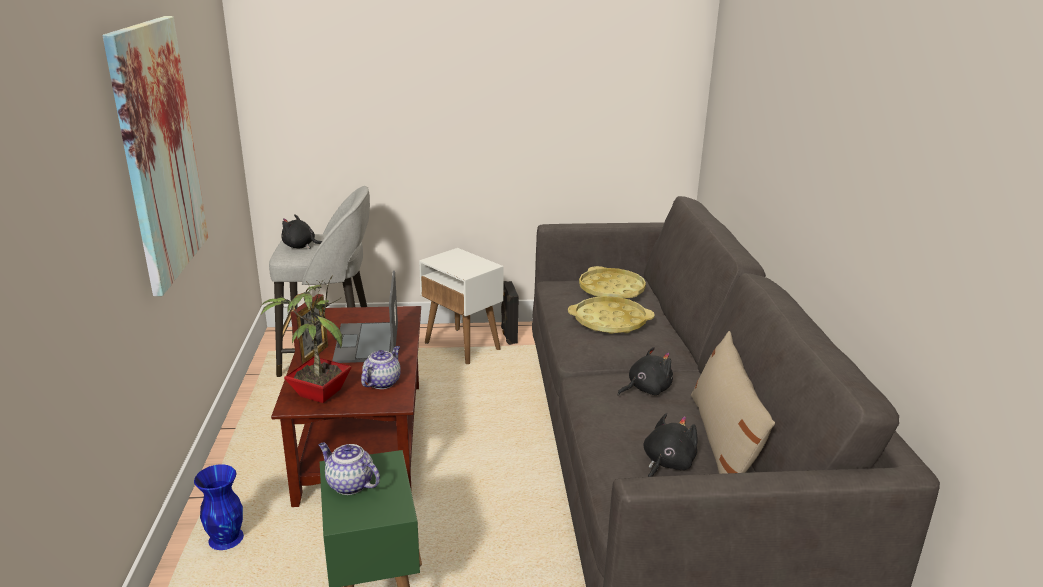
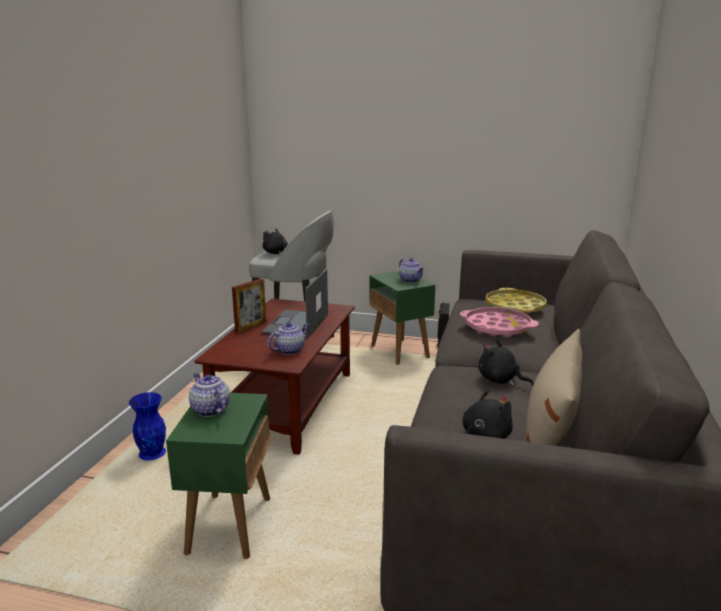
camera: 20 degrees right, 5 degrees down
(158, 152) = (150, 155): picture -> none
(318, 393) = (237, 351): potted plant -> none
(463, 346) = (400, 352): white side table -> green side table
(473, 263) = (411, 280): none -> teapot
(610, 321) = (497, 327): yellow tray -> pink tray
(646, 389) = (500, 380): black plush toy -> black plush toy turned 135 degrees counterclockwise

